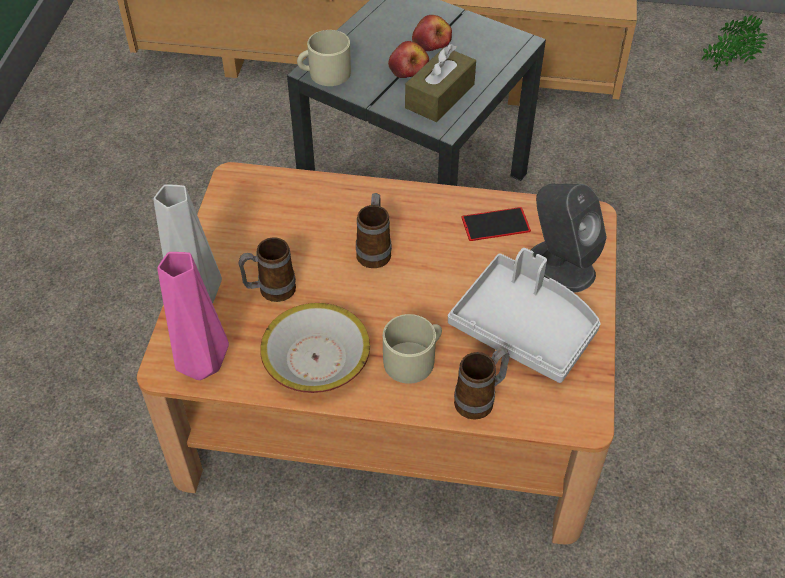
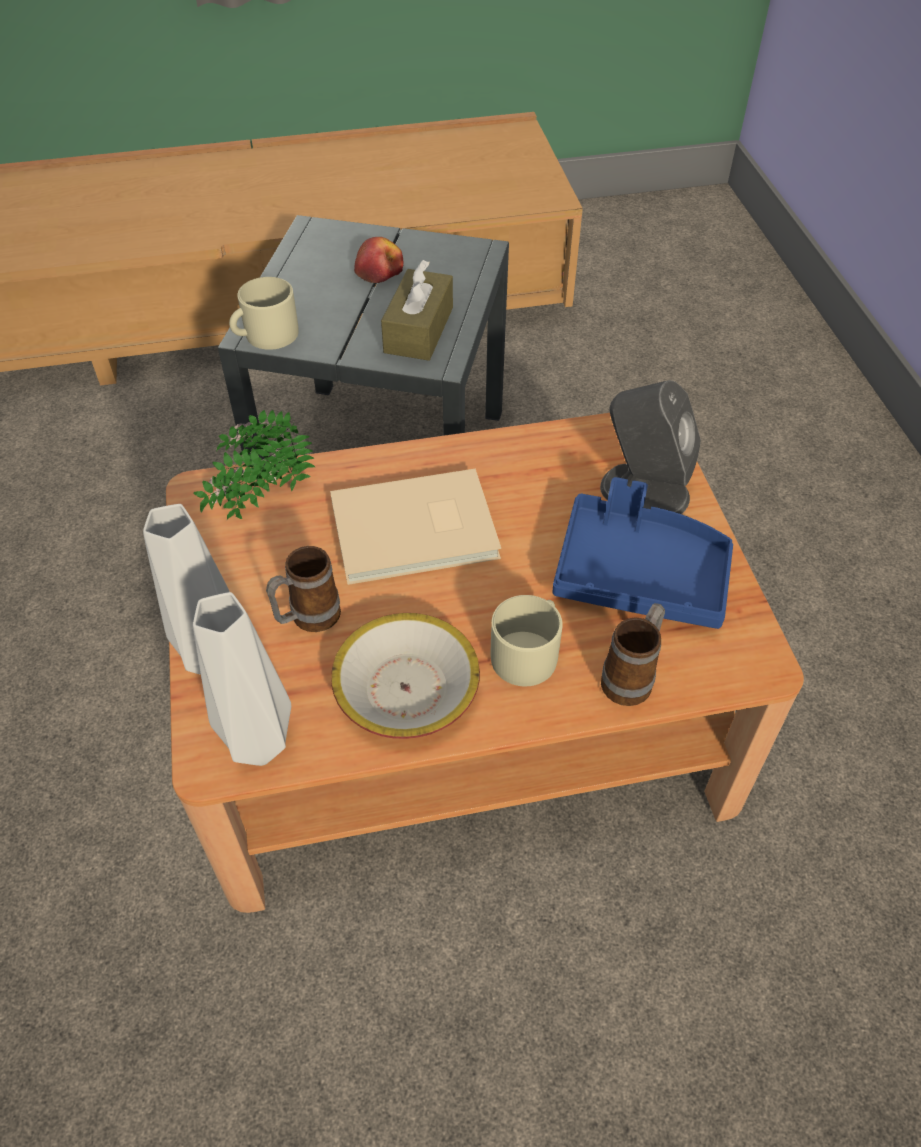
camera: 20 degrees left, 0 degrees up
(203, 367) = (261, 745): pink vase -> grey vase
(374, 250) = (417, 532): mug -> beige book
(408, 69) = (366, 307): apple -> none
(495, 224) = (547, 463): phone -> none
(524, 327) = (639, 575): grey tray -> blue tray
(725, 65) = (657, 250): potted plant -> potted plant (259, 501)

